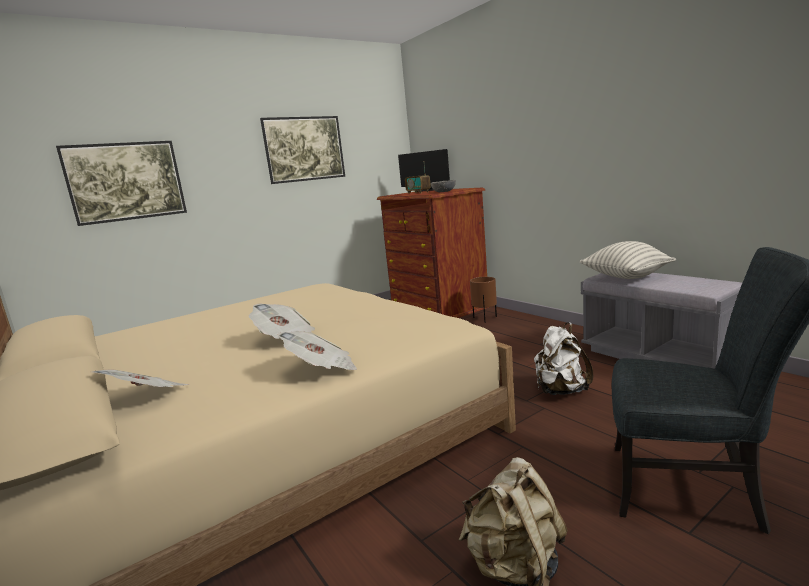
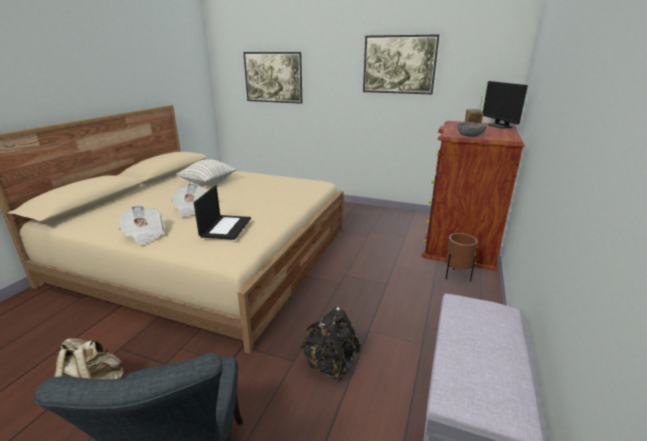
camera: 55 degrees right, 10 degrees up
(147, 397) = (115, 208): newspaper -> none
(386, 319) = (225, 227): none -> laptop
(560, 391) = (330, 364): white backpack -> black backpack
(625, 278) = (465, 320): pillow -> pillow (208, 183)

